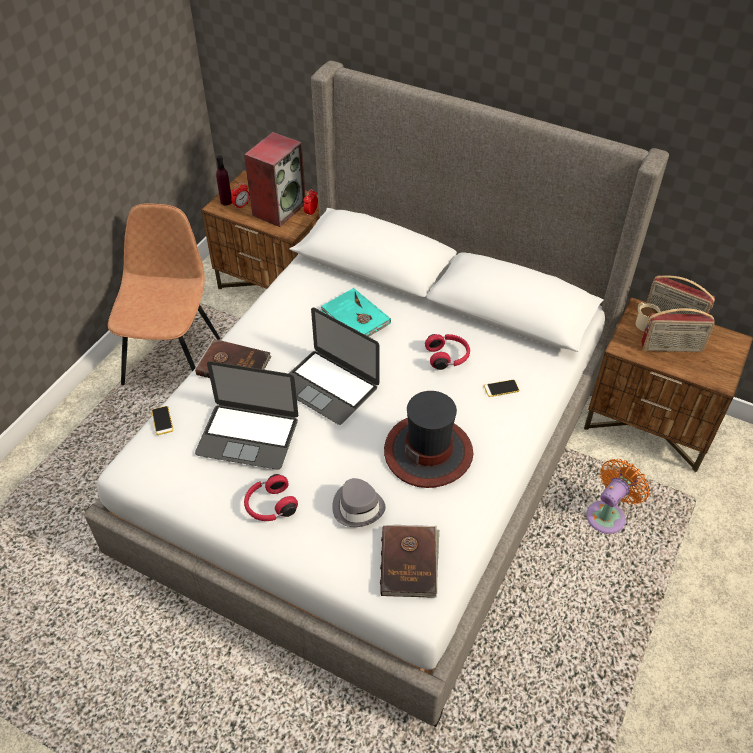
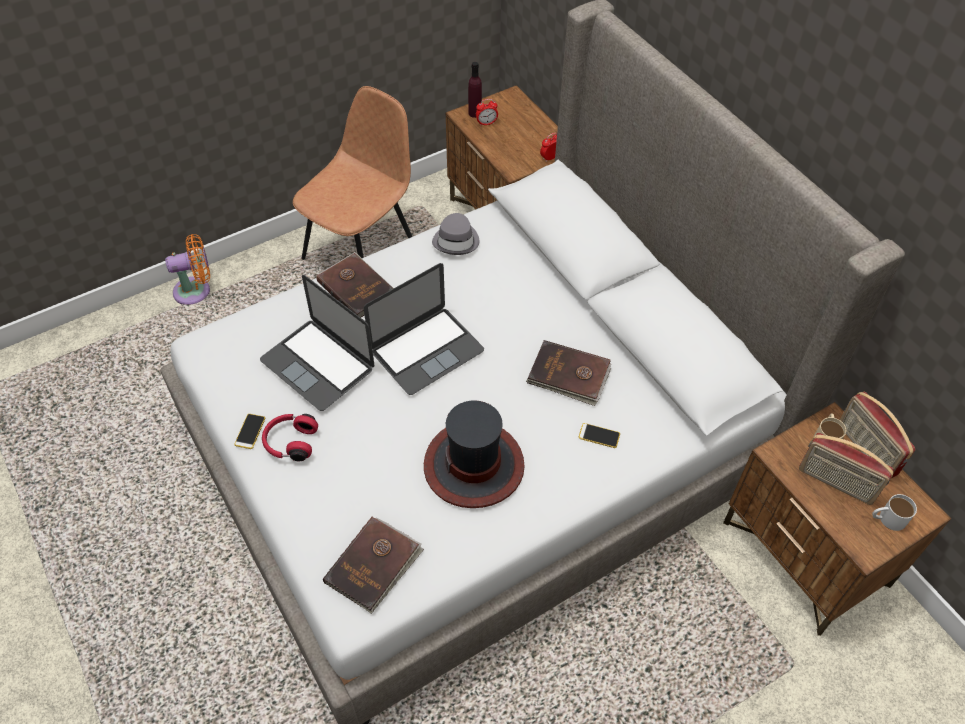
camera: 30 degrees right, 5 degrees up
(162, 420) = (257, 313): phone -> phone (250, 431)
(279, 208) = (521, 141): speaker -> none
(328, 386) = (426, 350): laptop -> laptop turned 105 degrees counterclockwise
(355, 318) = (505, 291): turquoise book -> none
(358, 506) = (367, 485): grey hat -> grey hat (456, 240)
(448, 357) = (569, 375): red headphones -> brown book
(608, 515) = (681, 628): orange fan -> orange fan (196, 290)
(718, 355) = (887, 518): none -> white mug

